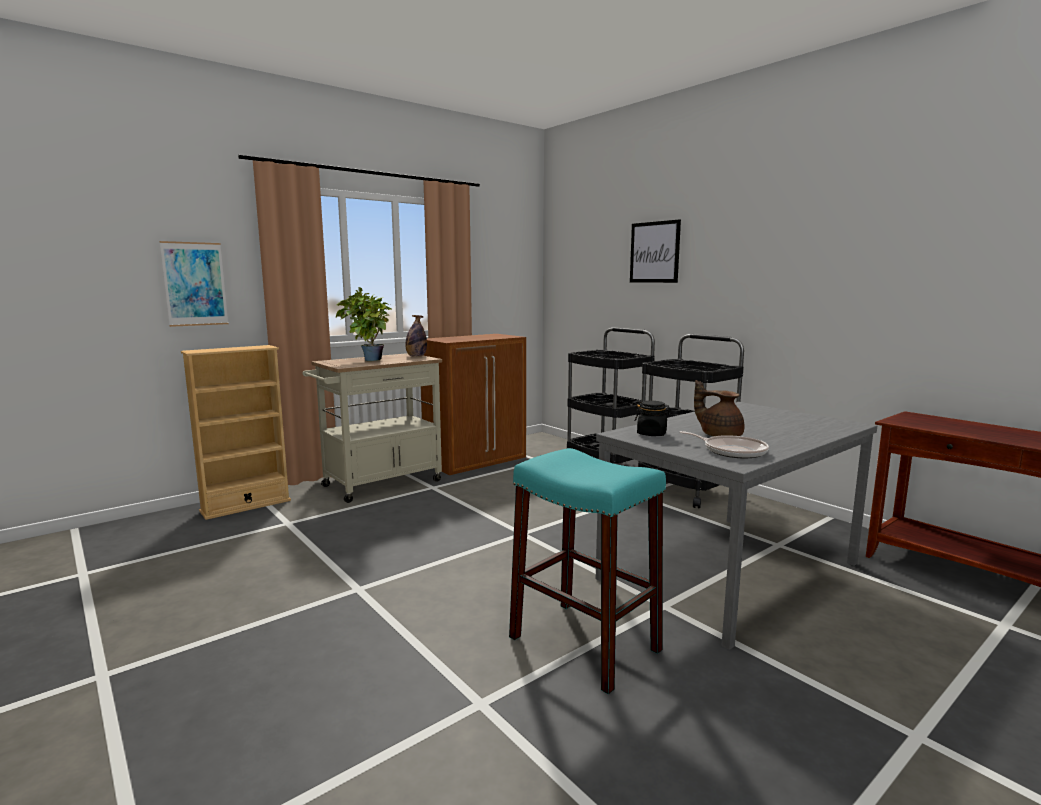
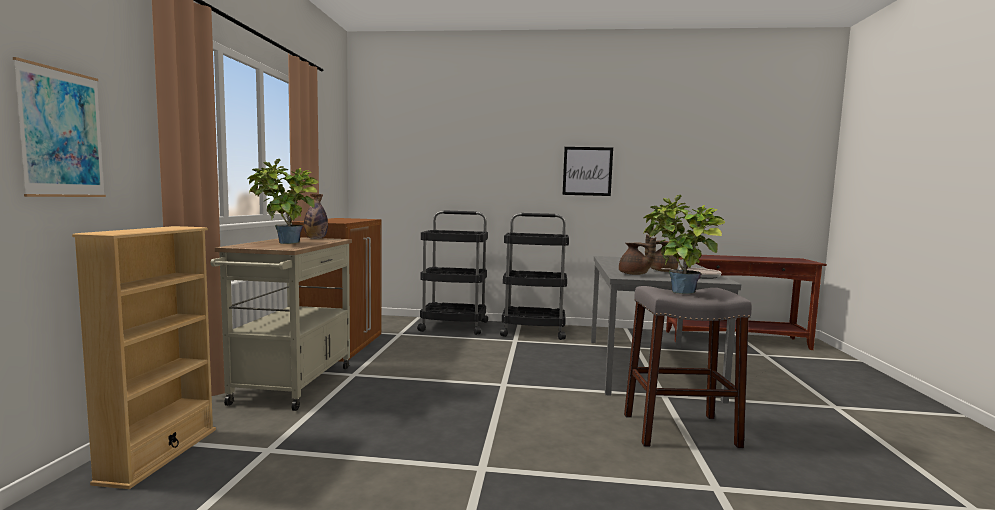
camera: 45 degrees left, 5 degrees down
(571, 463) = (676, 292): none -> potted plant
(584, 643) = (679, 430): turquoise stool -> grey stool
(652, 434) = (634, 274): black jar -> brown teapot
(654, 252) = (478, 150): picture -> picture (587, 171)

